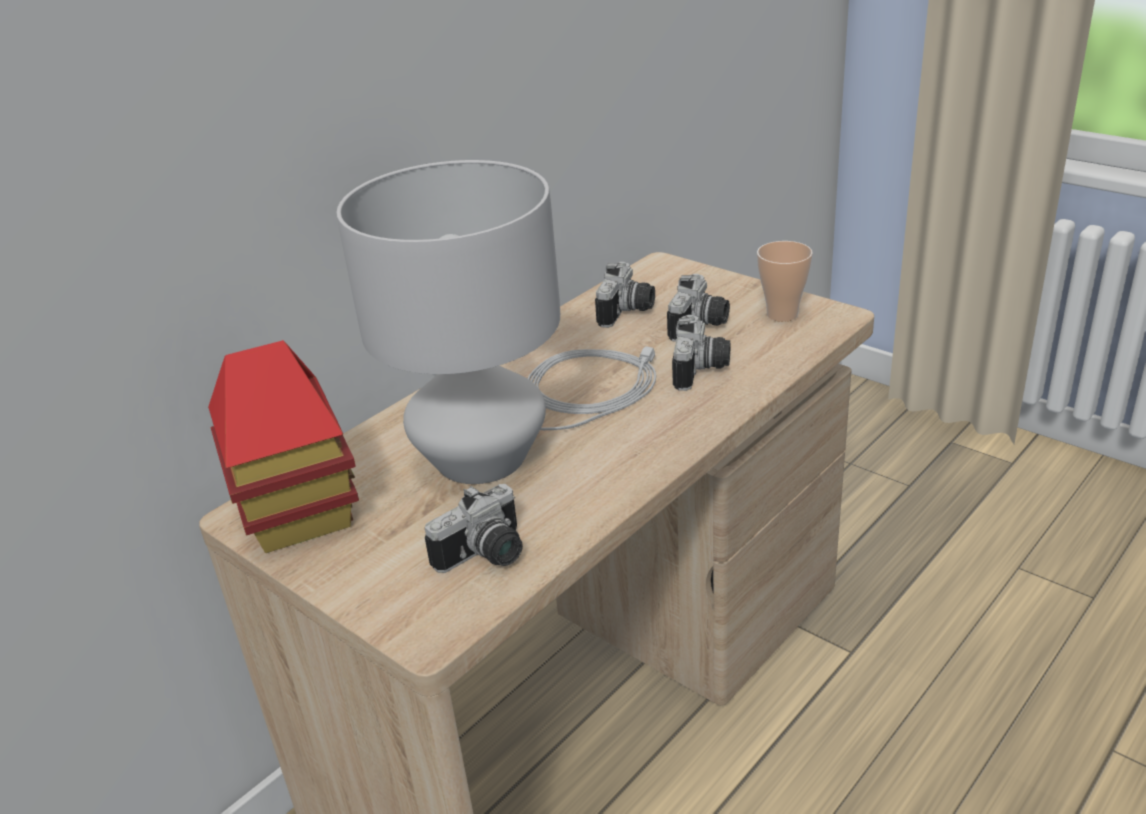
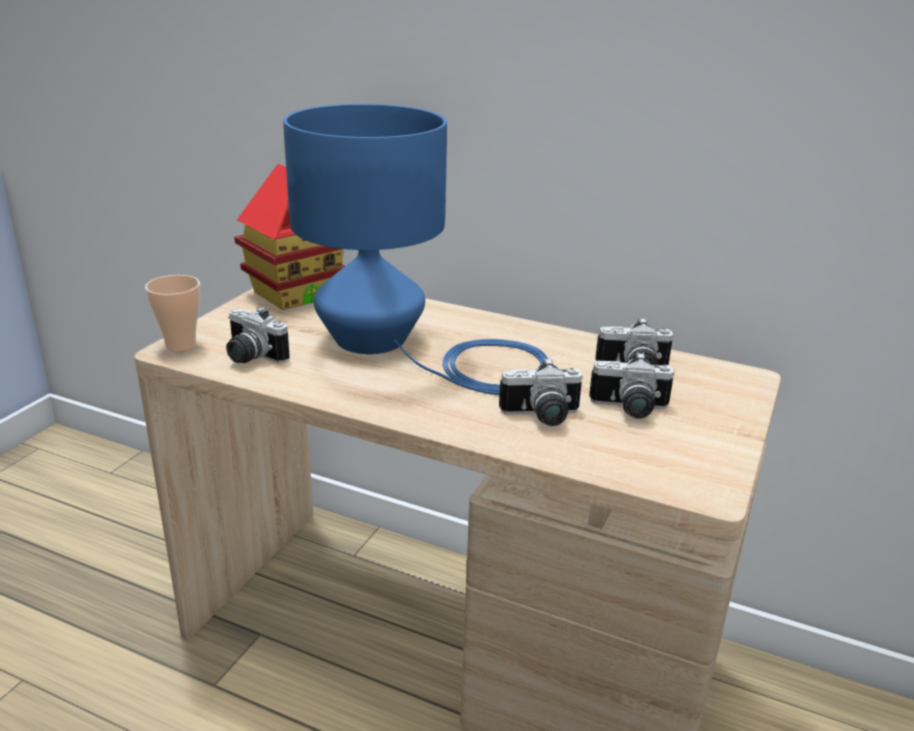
camera: 70 degrees right, 5 degrees down
(526, 426) = (418, 349): grey table lamp -> blue table lamp
(782, 314) = (687, 455): cup -> cup (180, 345)

